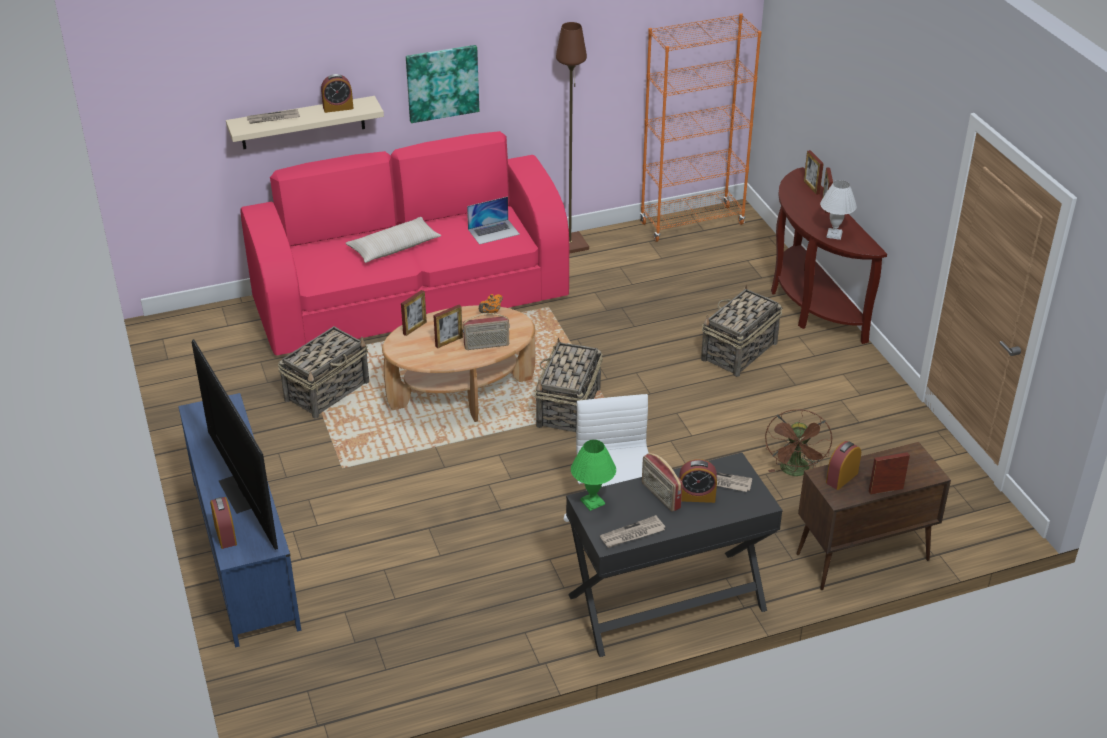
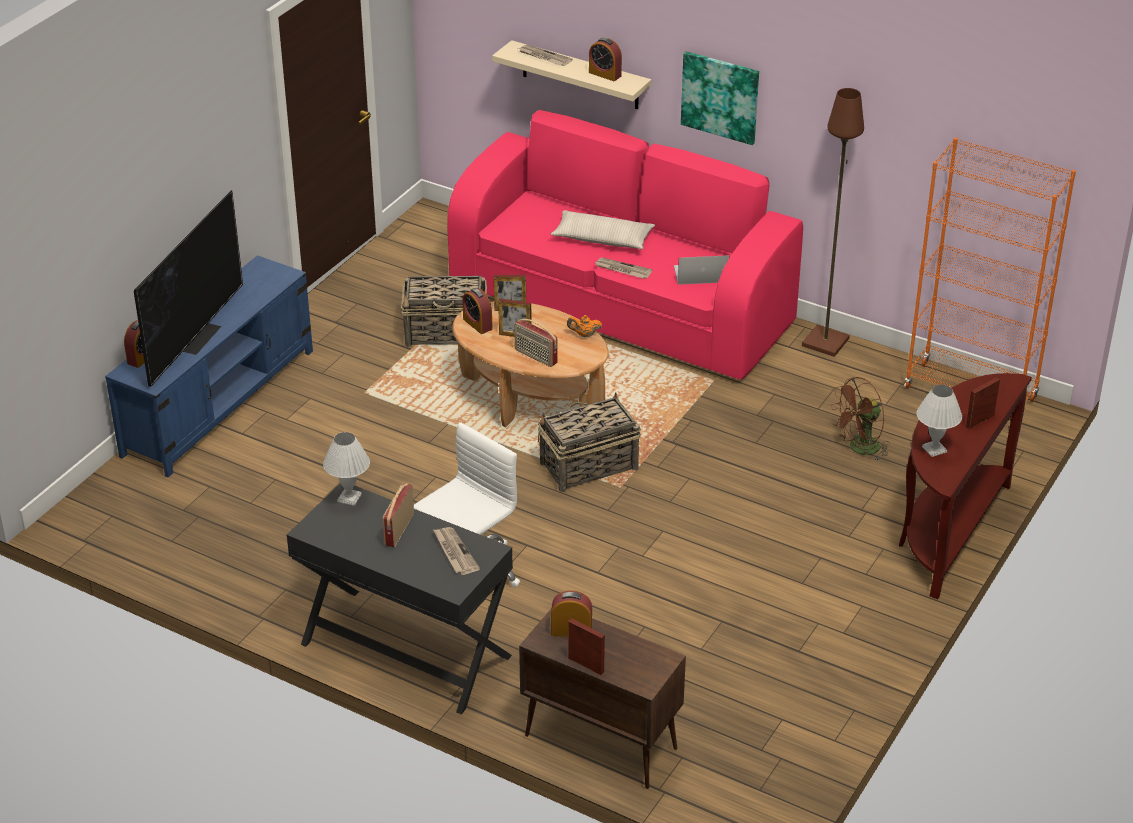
camera: 50 degrees right, 0 degrees up
(494, 232) = (700, 274): laptop -> laptop turned 150 degrees clockwise
(593, 501) = (350, 498): green table lamp -> white table lamp
(632, 534) = (332, 538): newspaper -> newspaper (622, 270)
(696, 496) = (421, 549): alarm clock -> alarm clock (477, 324)
(738, 352) = (804, 523): basket -> none
(795, 472) = (670, 644): brown fan -> brown fan (859, 449)
(811, 187) = (1000, 398): picture frame -> none

